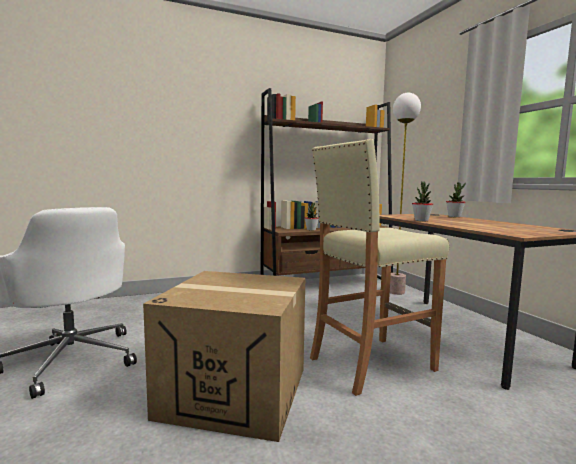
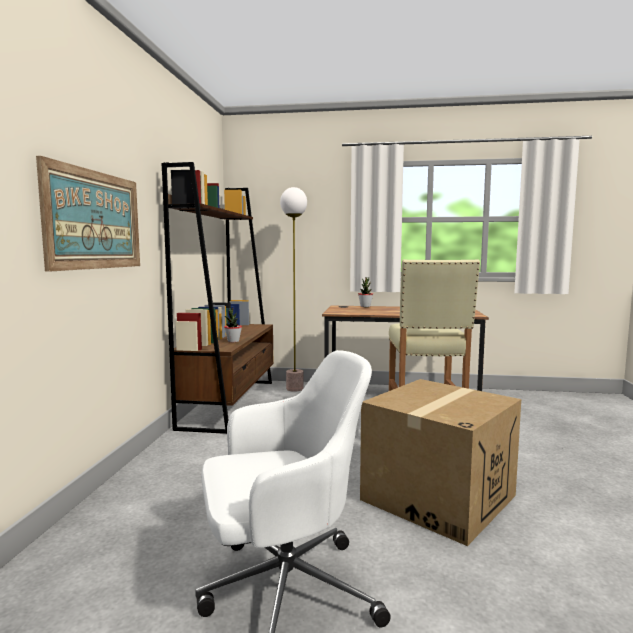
camera: 60 degrees left, 0 degrees up
(182, 134) = (95, 220): none -> picture
(421, 220) = (385, 314): potted plant -> none

